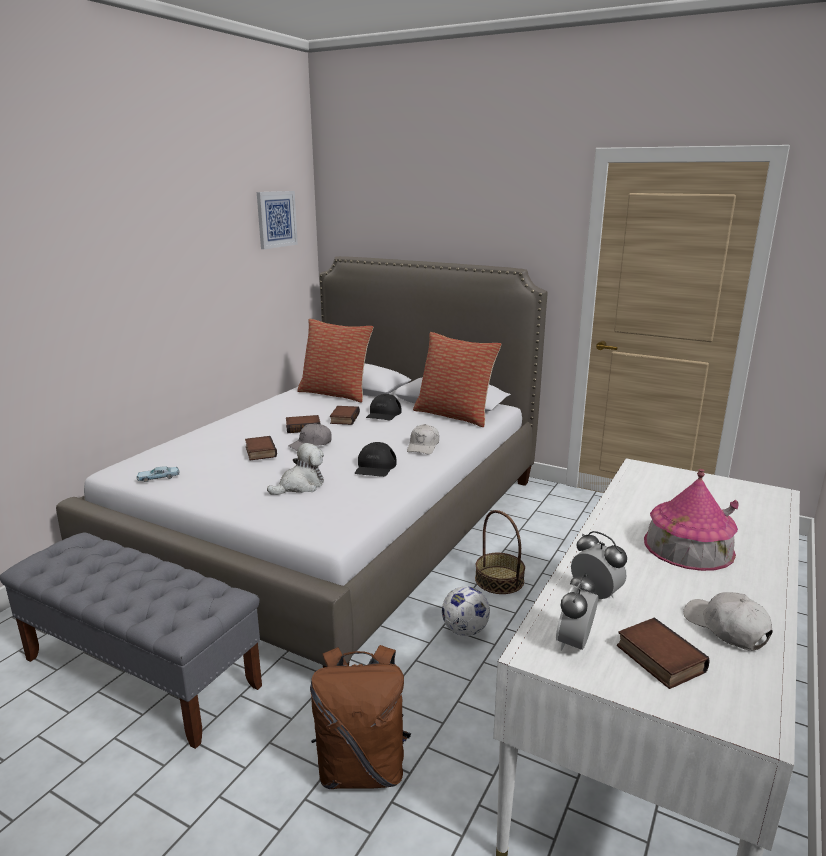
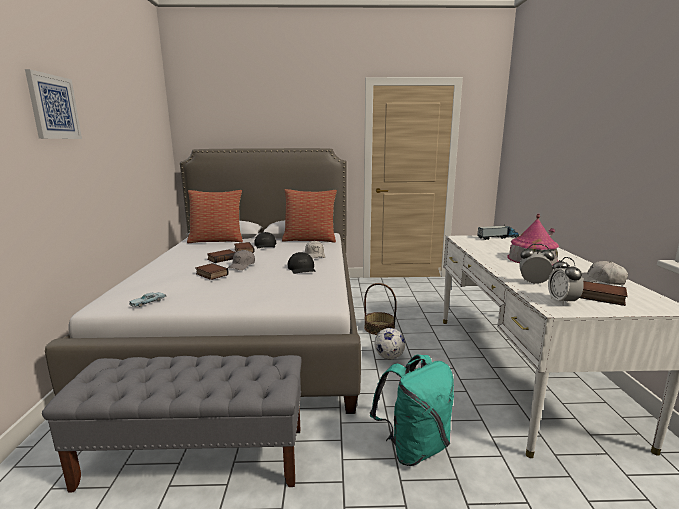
camera: 30 degrees left, 5 degrees down
(276, 219) = (151, 120): picture -> picture (53, 107)
(300, 486) = (267, 286): plush toy -> none
(362, 768) = (413, 447): brown backpack -> turquoise backpack
(714, 484) = (498, 237): none -> toy truck

